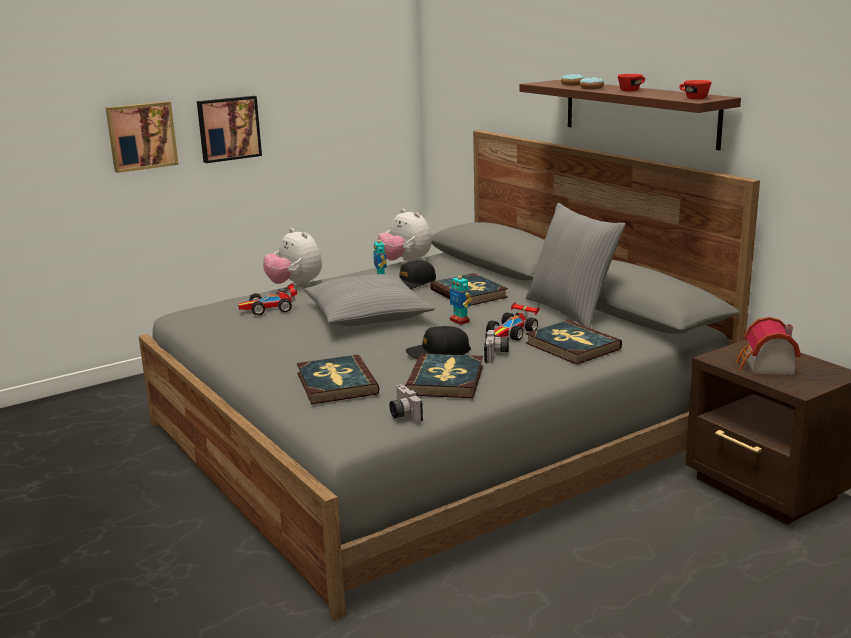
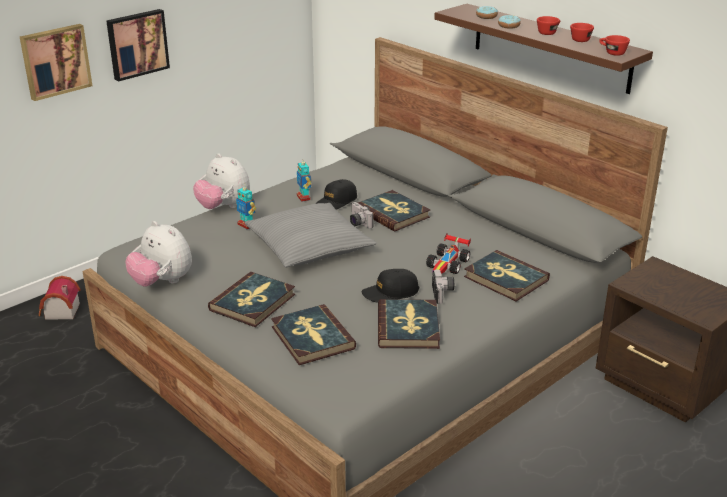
camera: 10 degrees left, 10 degrees up
(270, 309) = (215, 244): toy car -> none
(288, 355) = (253, 302): none -> book
(402, 414) = (384, 372): camera -> camera (358, 223)
(405, 262) = (319, 171): plush toy -> plush toy (162, 282)
(460, 321) = (396, 250): toy robot -> toy robot (246, 225)
(571, 311) = (491, 233): grey pillow -> none
(664, 93) = (581, 39): none -> red cup
(766, 367) = (671, 293): toy house -> toy house (59, 312)

